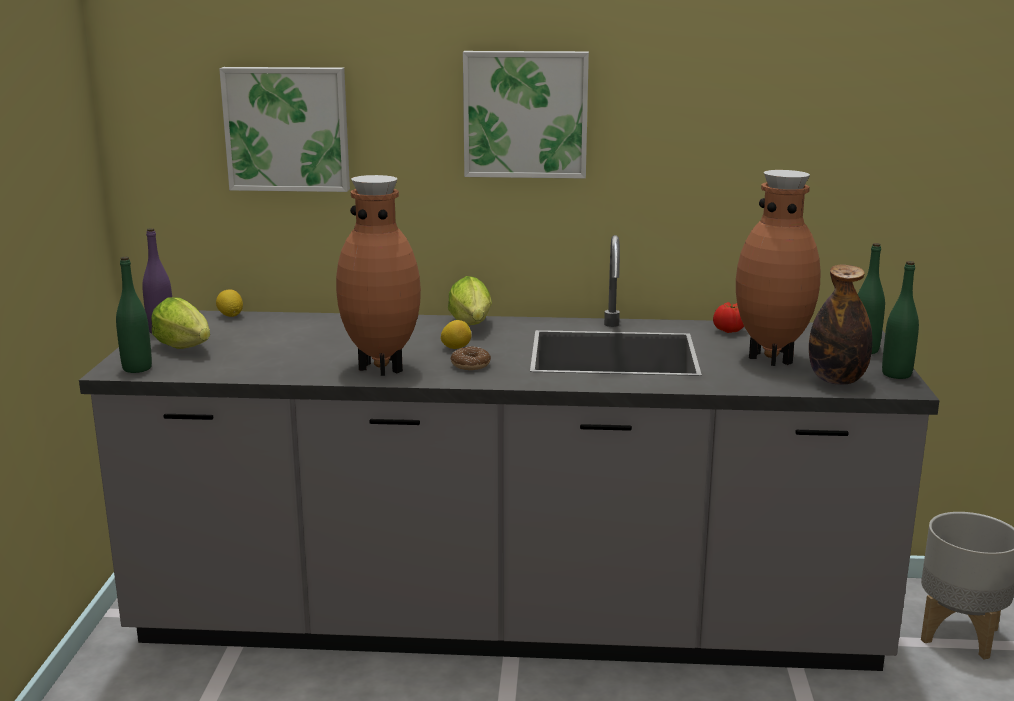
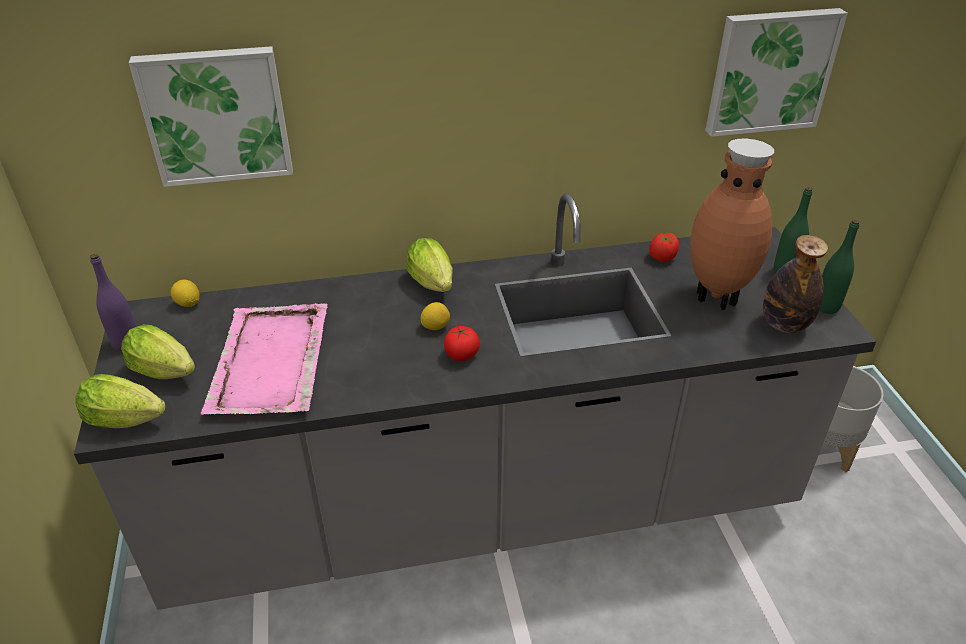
camera: 15 degrees left, 20 degrees up
(137, 368) = (130, 421): green bottle -> lettuce
(282, 352) = (269, 363): none -> pink tray
(382, 367) = (380, 374): brown vase -> none
(470, 365) = (461, 355): donut -> tomato
(525, 114) = (470, 78): picture -> picture (770, 71)

